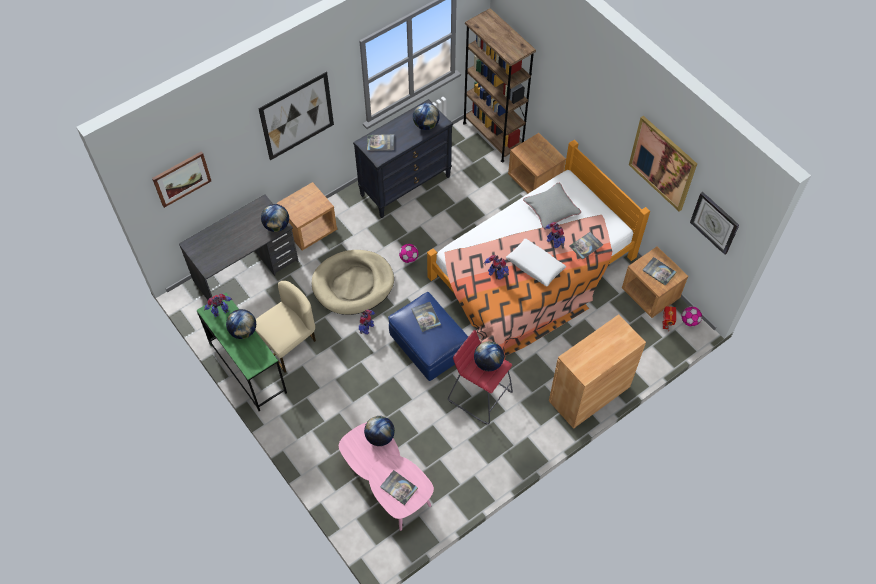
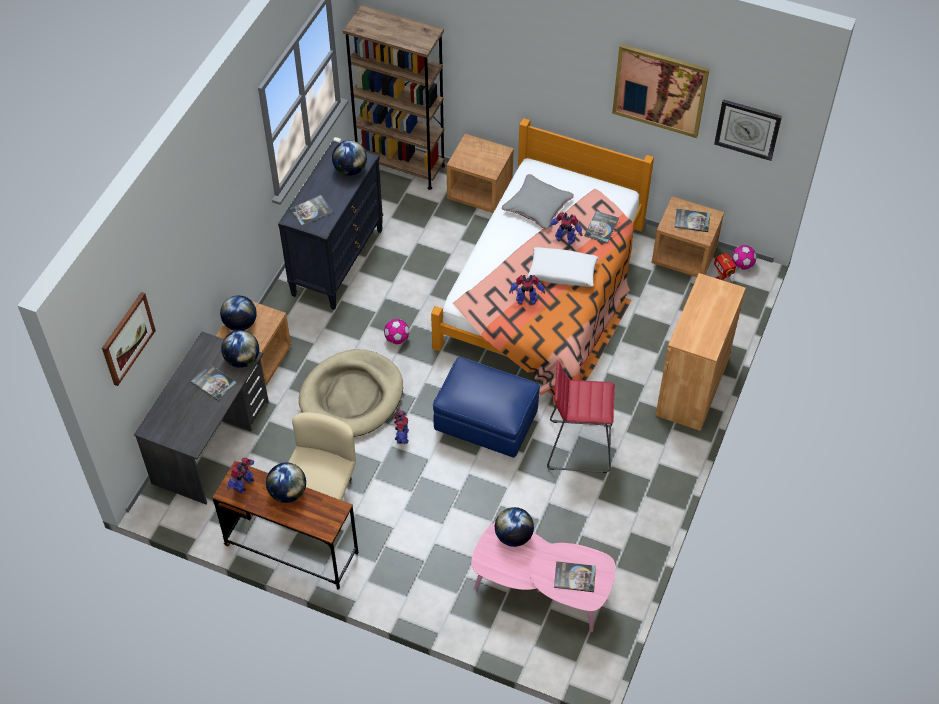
camera: 30 degrees left, 5 degrees down
(247, 368) = (291, 549): green desk -> brown desk
(297, 116) = (218, 210): picture -> none
(426, 317) = (477, 383): book -> book (213, 383)
(488, 363) = (588, 393): globe -> globe (240, 324)

